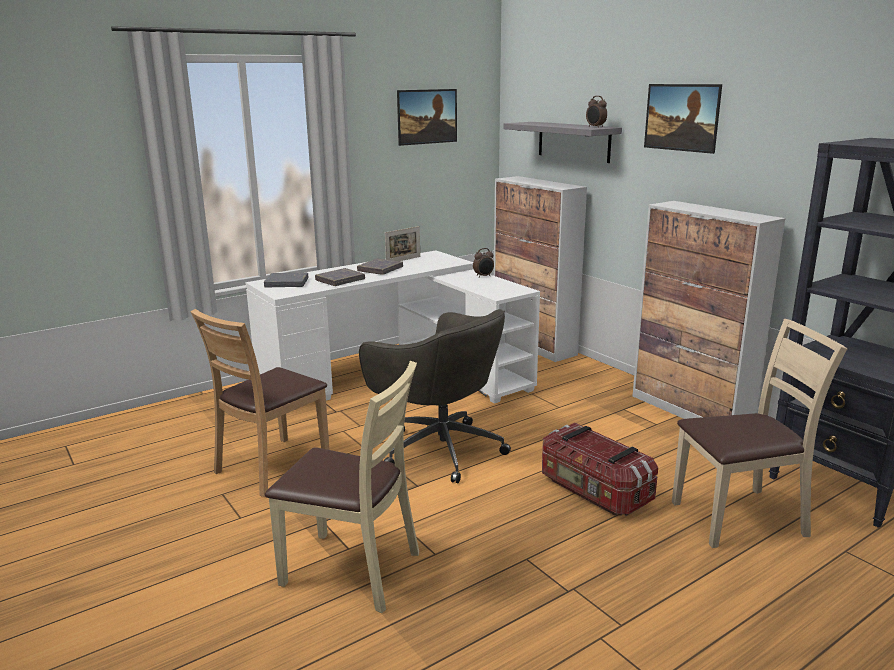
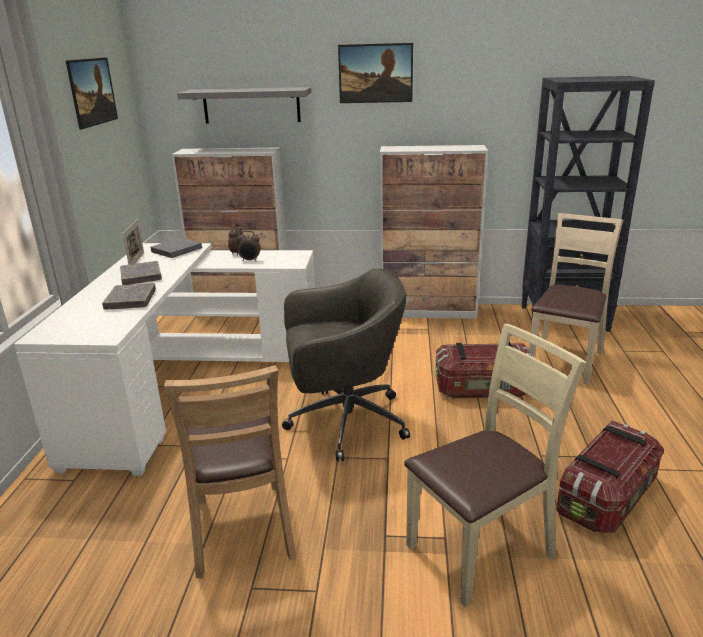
camera: 50 degrees left, 5 degrees up
(286, 283) = (76, 325): grey book -> grey book (177, 251)
(507, 619) = (607, 498): none -> storage box
(595, 127) = (293, 88): alarm clock -> alarm clock (250, 260)

